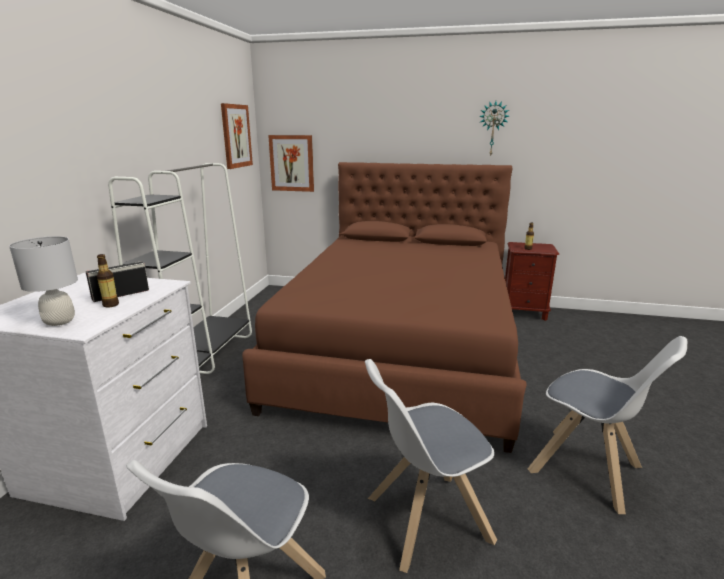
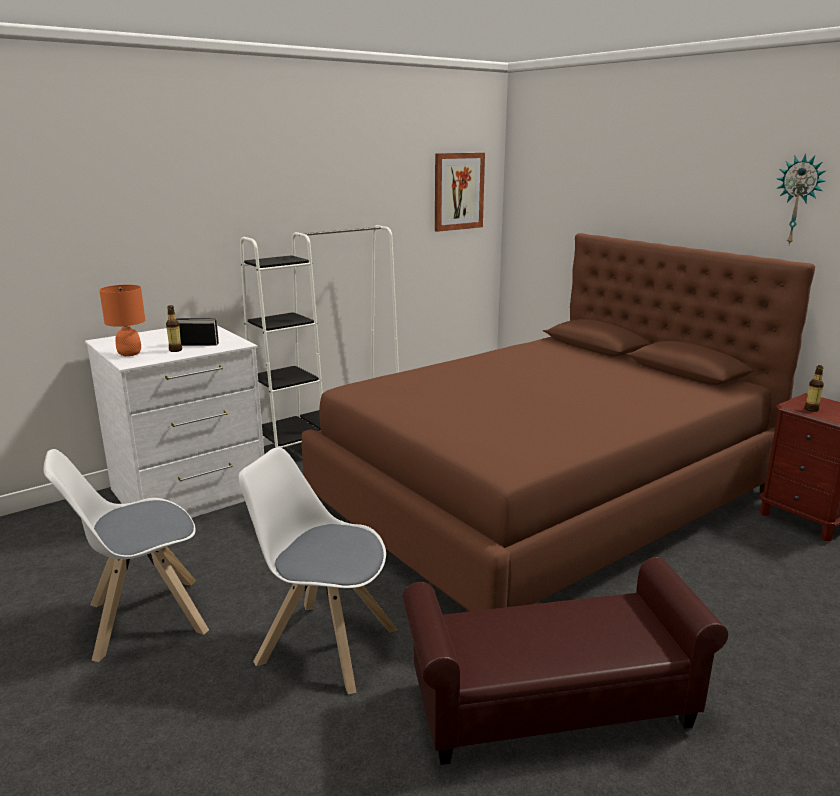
camera: 40 degrees right, 0 degrees up
(61, 322) = (130, 354): grey table lamp -> orange table lamp
(292, 163) = (534, 228): picture -> none
(588, 471) = (551, 705): chair -> brown ottoman

